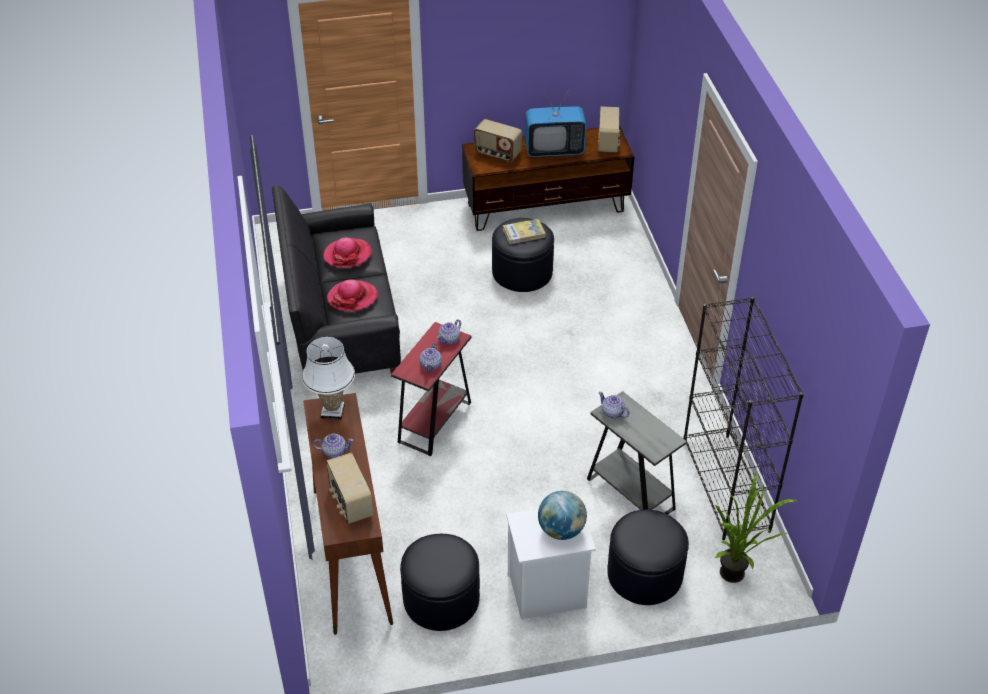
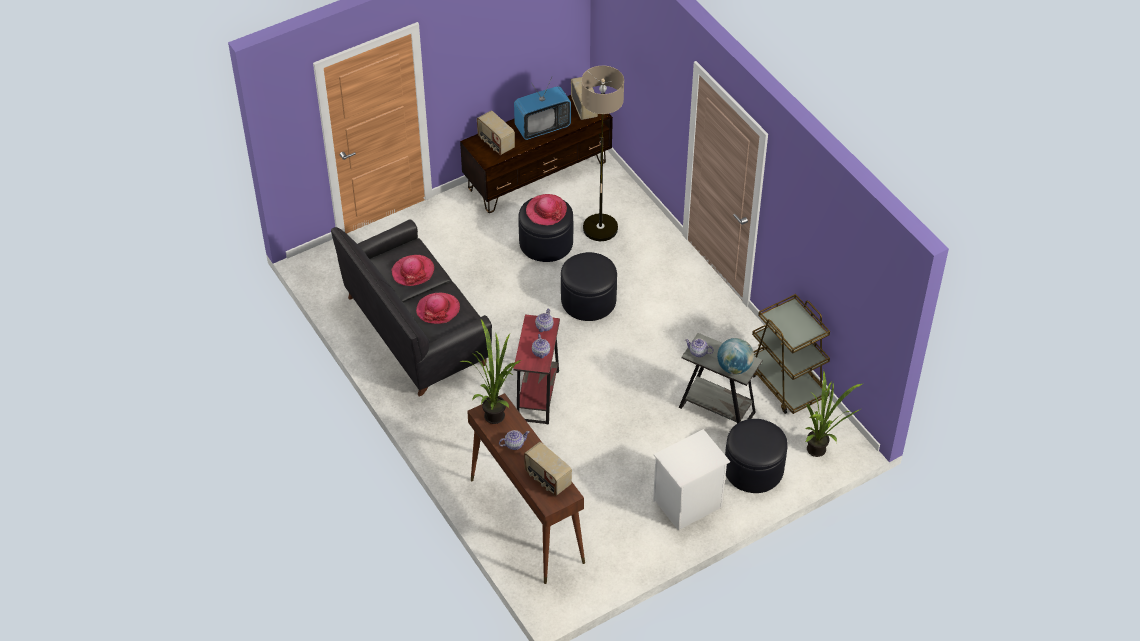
camera: 20 degrees left, 5 degrees up
(333, 411) = (495, 413): white table lamp -> potted plant
(441, 599) = (612, 533): black ottoman -> black ottoman (588, 300)
(497, 154) = (495, 143): radio -> radio turned 45 degrees clockwise
(524, 233) = (546, 211): book -> hat
(561, 530) = (699, 454): globe -> globe (734, 367)
(592, 262) = (600, 218): none -> floor lamp
(726, 486) = (786, 383): black bookcase -> brown cart

